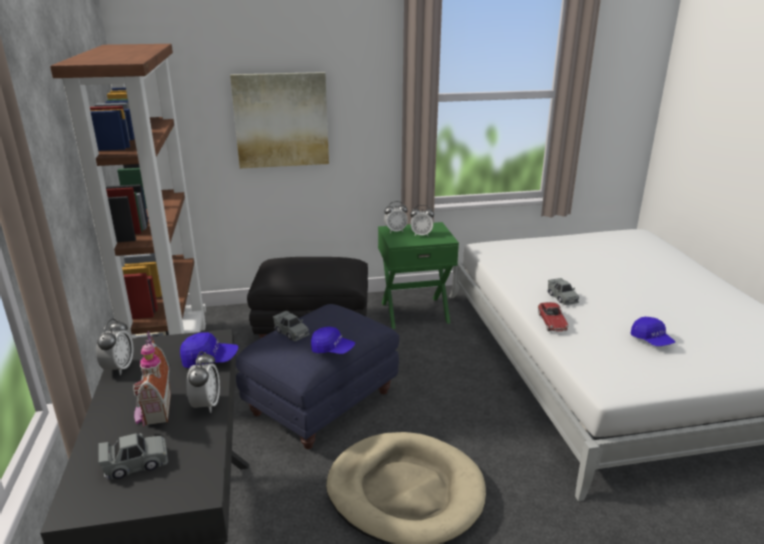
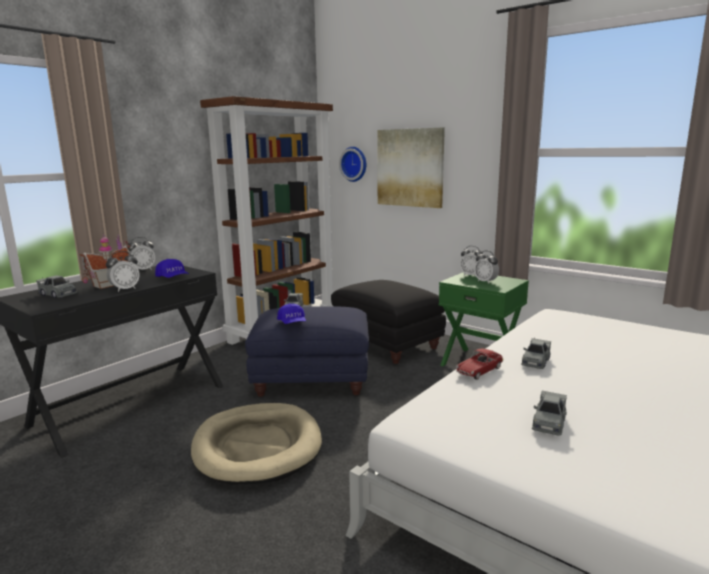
camera: 50 degrees right, 10 degrees down
(191, 119) = (354, 164): none -> wall clock
(651, 340) = (549, 422): blue cap -> grey toy car

